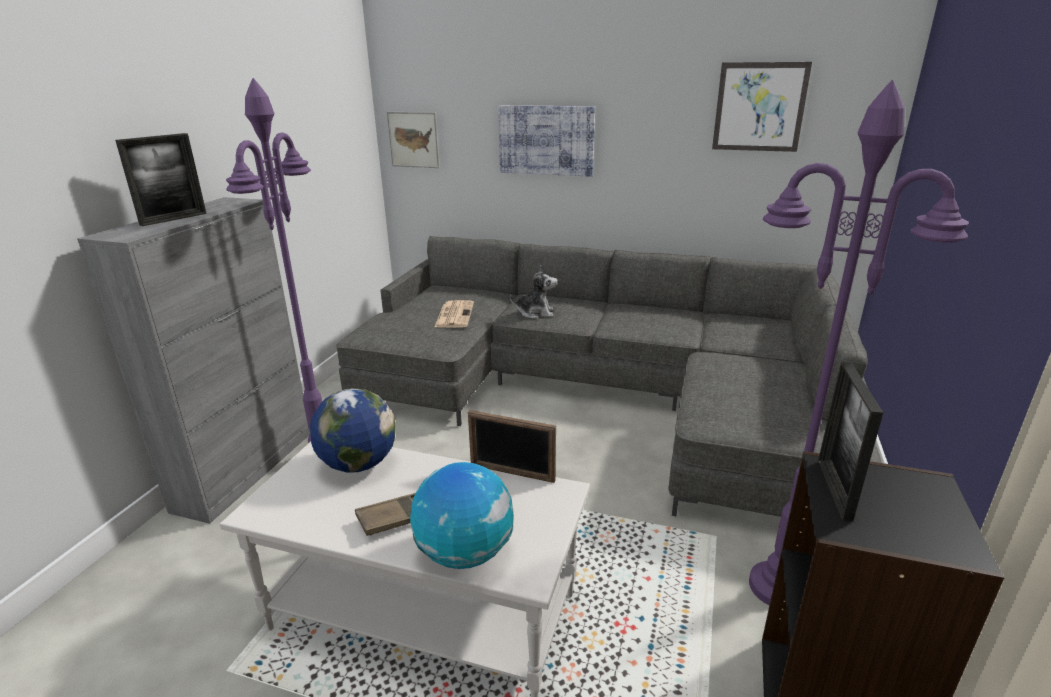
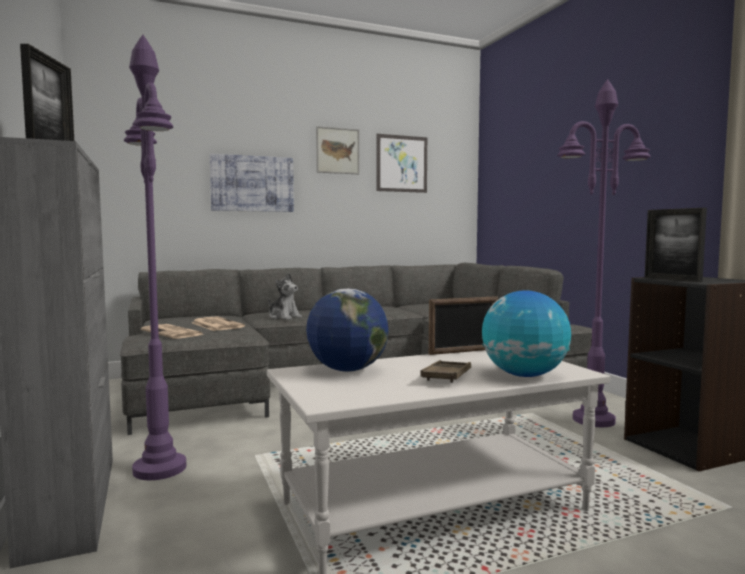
camera: 40 degrees left, 20 degrees down
(402, 322) = (173, 333): none -> newspaper
(414, 139) = (116, 182): picture -> picture (337, 151)
(535, 313) = (284, 317): plush toy -> plush toy turned 75 degrees clockwise

